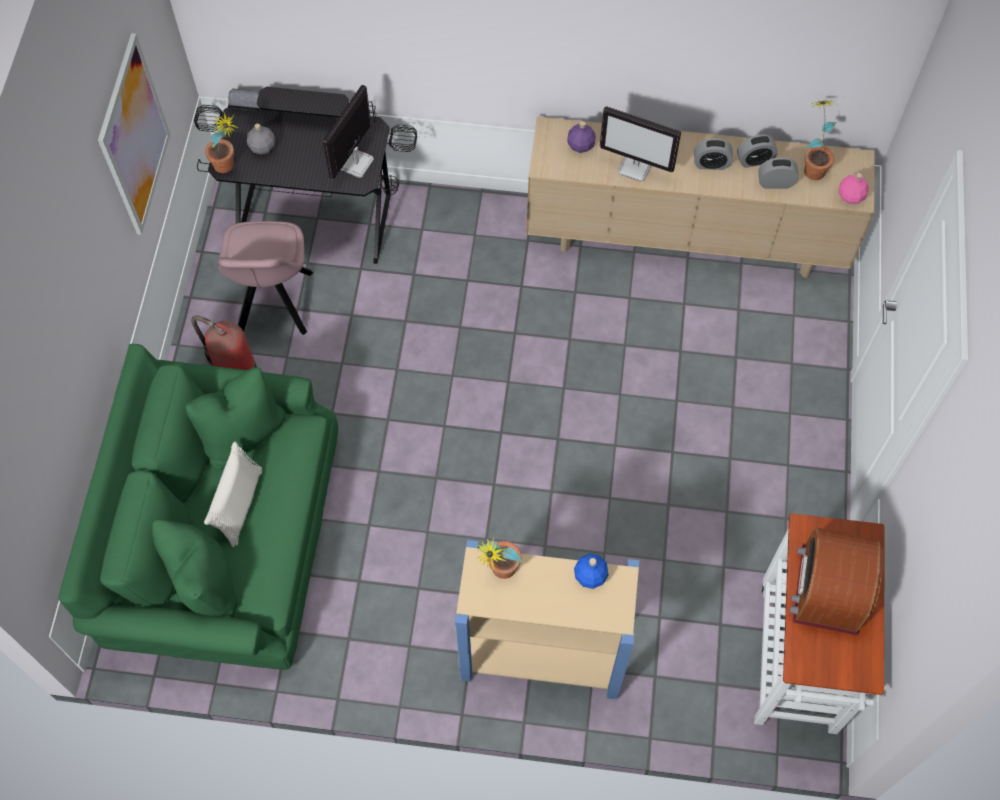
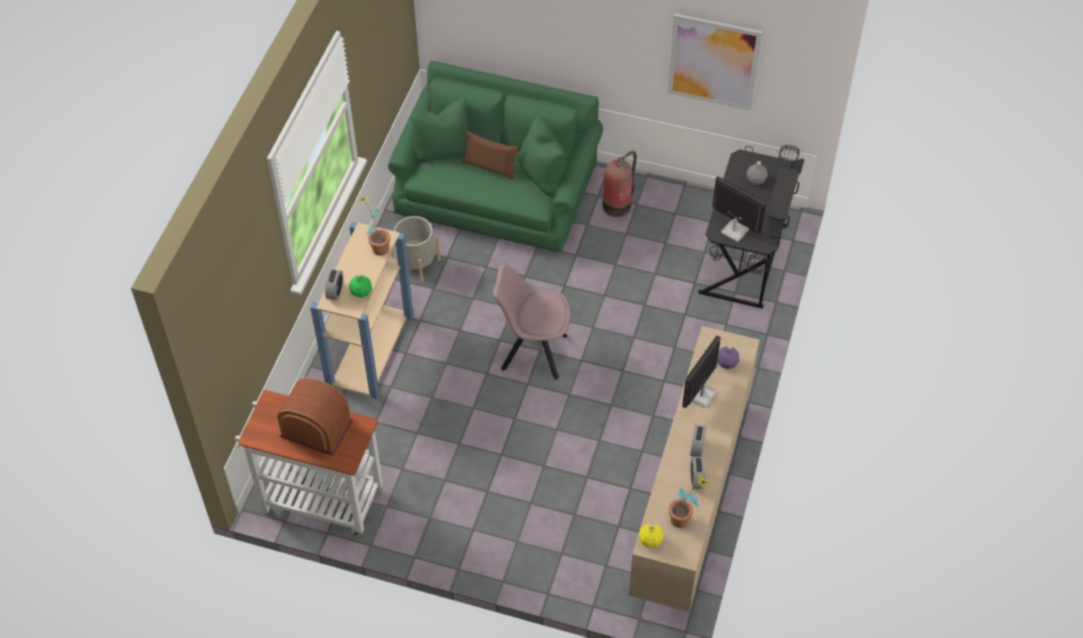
camera: 100 degrees right, 10 degrees down
(228, 168) = (739, 160): potted plant -> none
(239, 505) = (490, 167): white pillow -> brown pillow
(274, 303) = (672, 230): pink chair -> pink chair (533, 352)
(377, 621) = (416, 264): none -> grey planter
(590, 575) = (361, 292): blue bottle -> green bottle
(775, 183) = (672, 489): alarm clock -> alarm clock (335, 291)
(850, 196) = (650, 540): pink bottle -> yellow bottle

